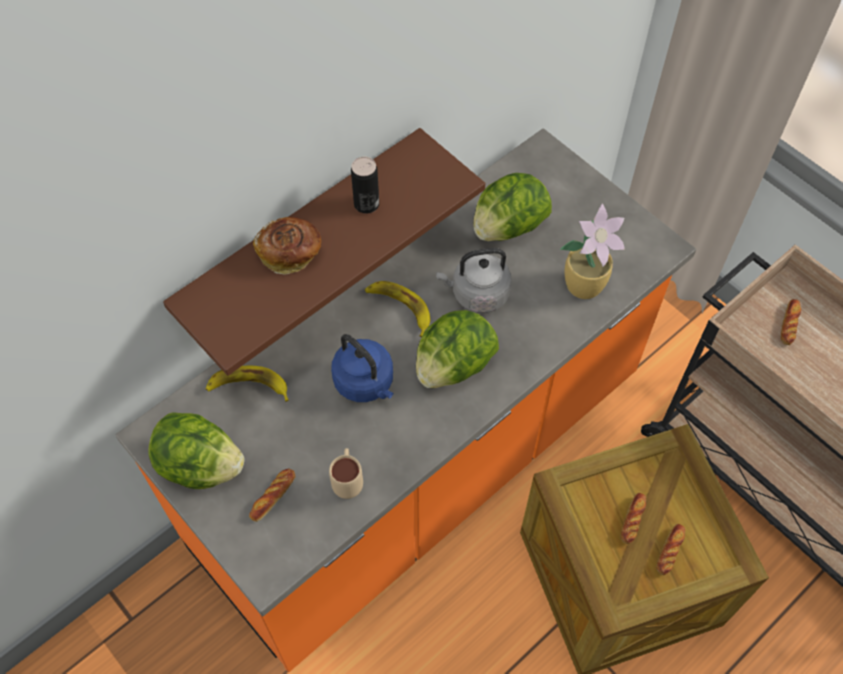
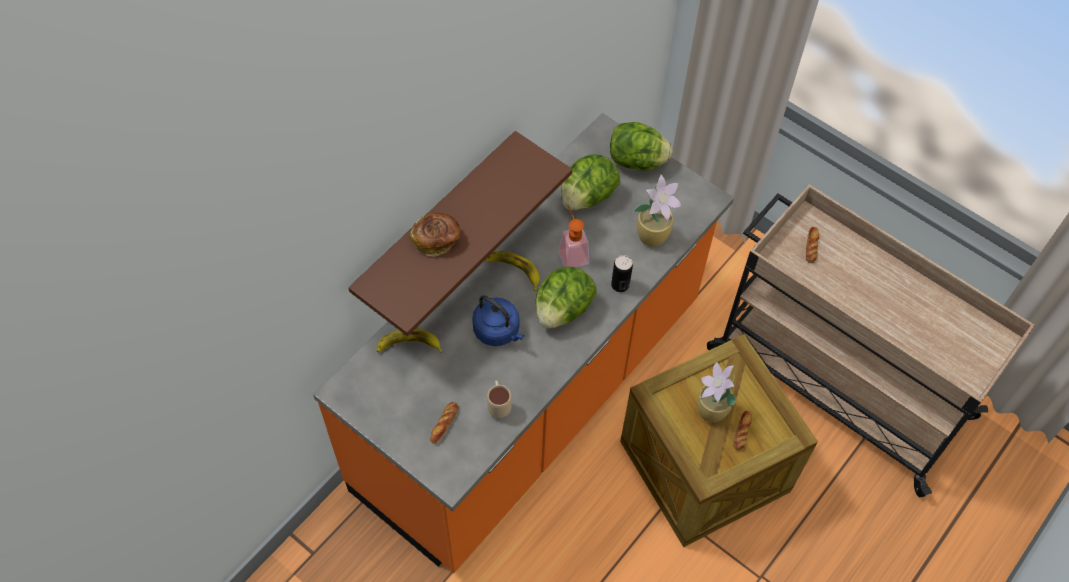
camera: 10 degrees left, 0 degrees up
(201, 466) = (384, 409): lettuce -> lettuce (637, 161)
(366, 204) = (486, 195): can -> can (620, 284)
(477, 294) = (571, 252): grey kettle -> soap dispenser
(632, 519) = (711, 412): bread -> potted plant

